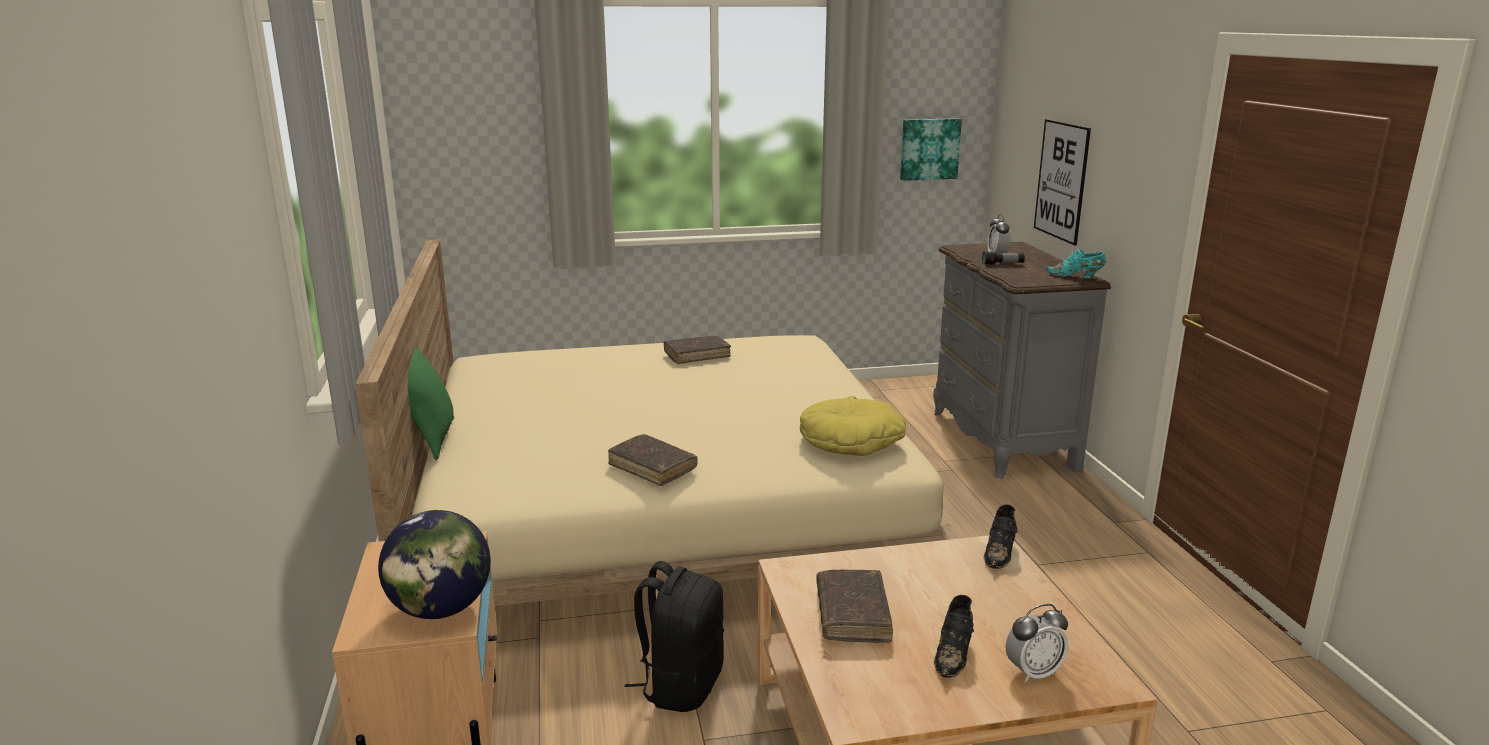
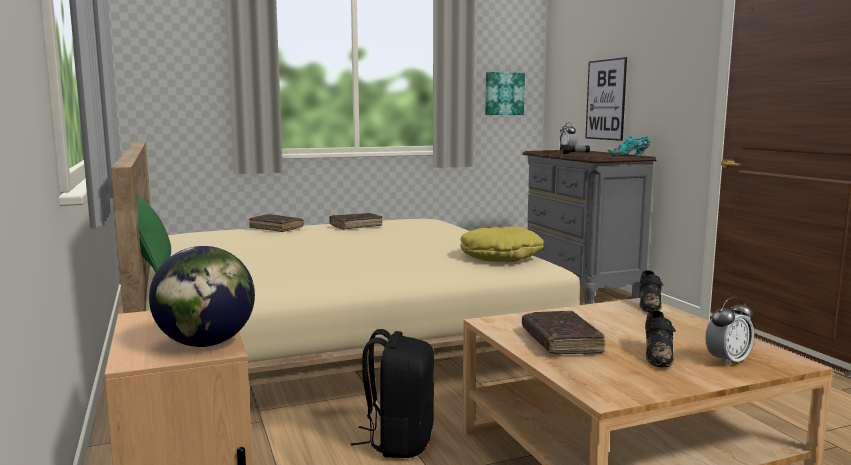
camera: 10 degrees left, 10 degrees down
(652, 467) = (352, 274): brown book -> brown book (276, 228)

